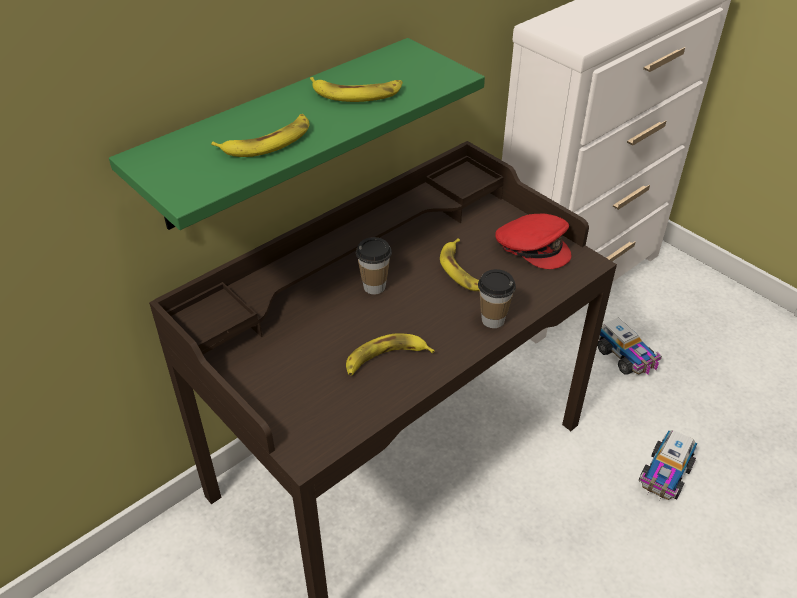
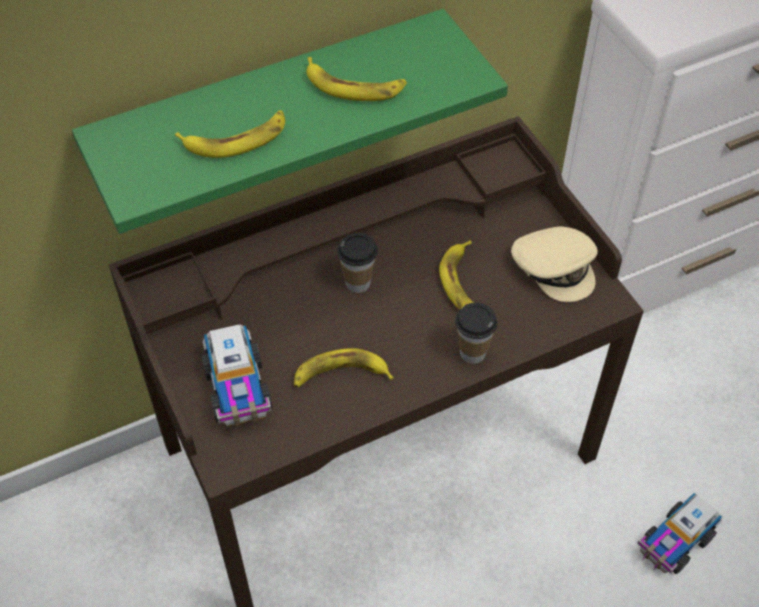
camera: 15 degrees right, 10 degrees up
(533, 247) = (554, 267): red cap -> beige cap
(625, 357) = (685, 387): toy truck -> toy truck (238, 390)

